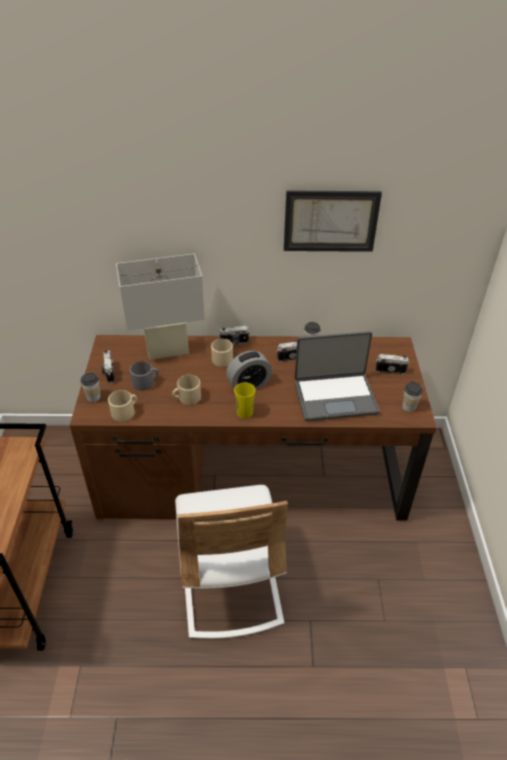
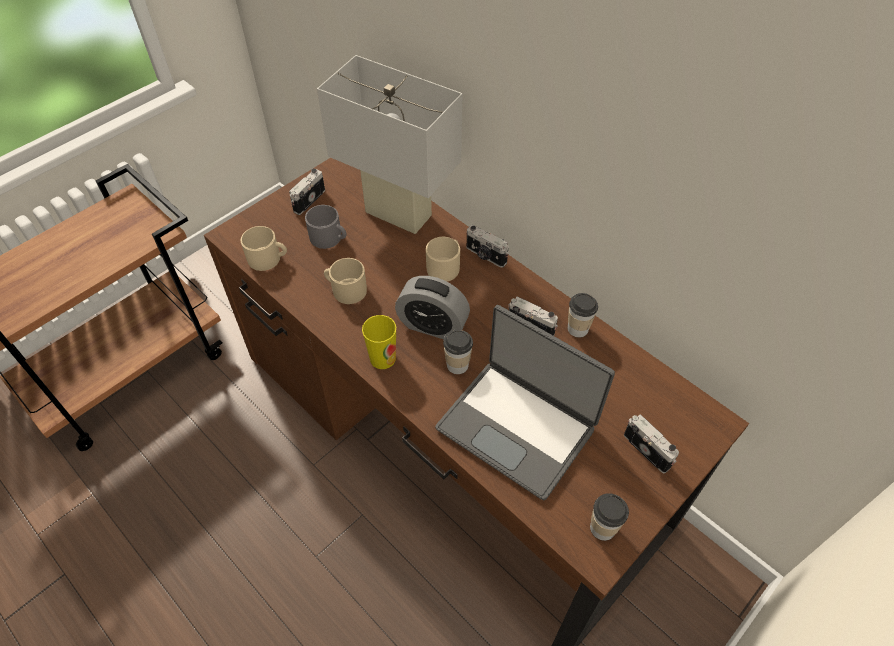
camera: 45 degrees right, 10 degrees up
(93, 397) = (260, 219): cup -> cup (457, 365)
(230, 583) = (290, 541): white chair -> none
(330, 221) = (666, 146): picture -> none

